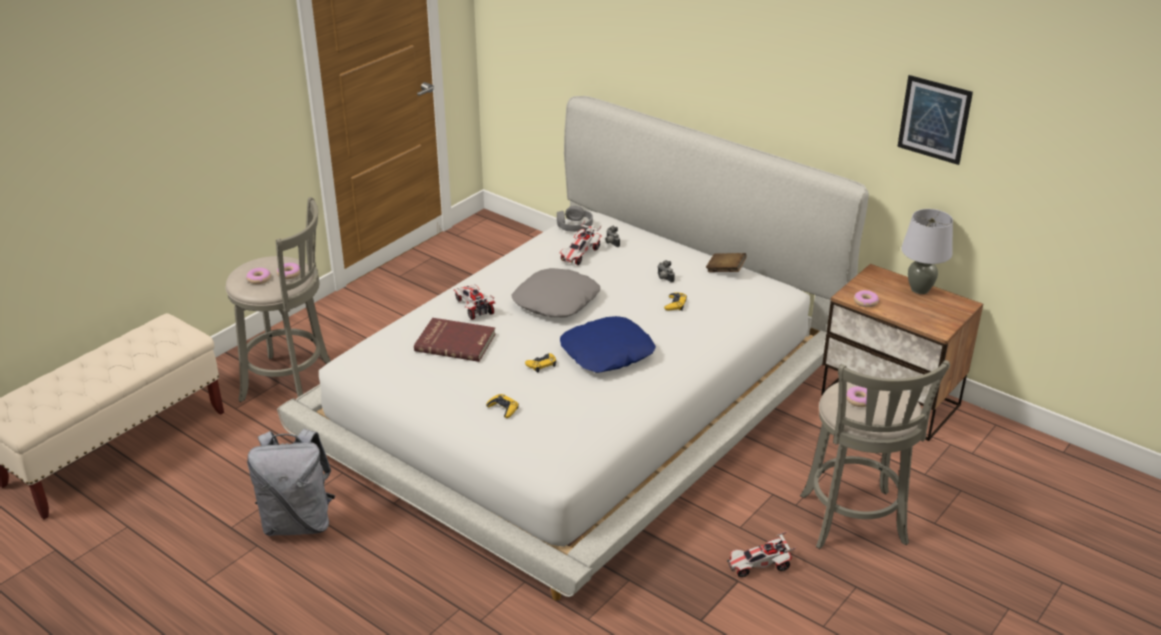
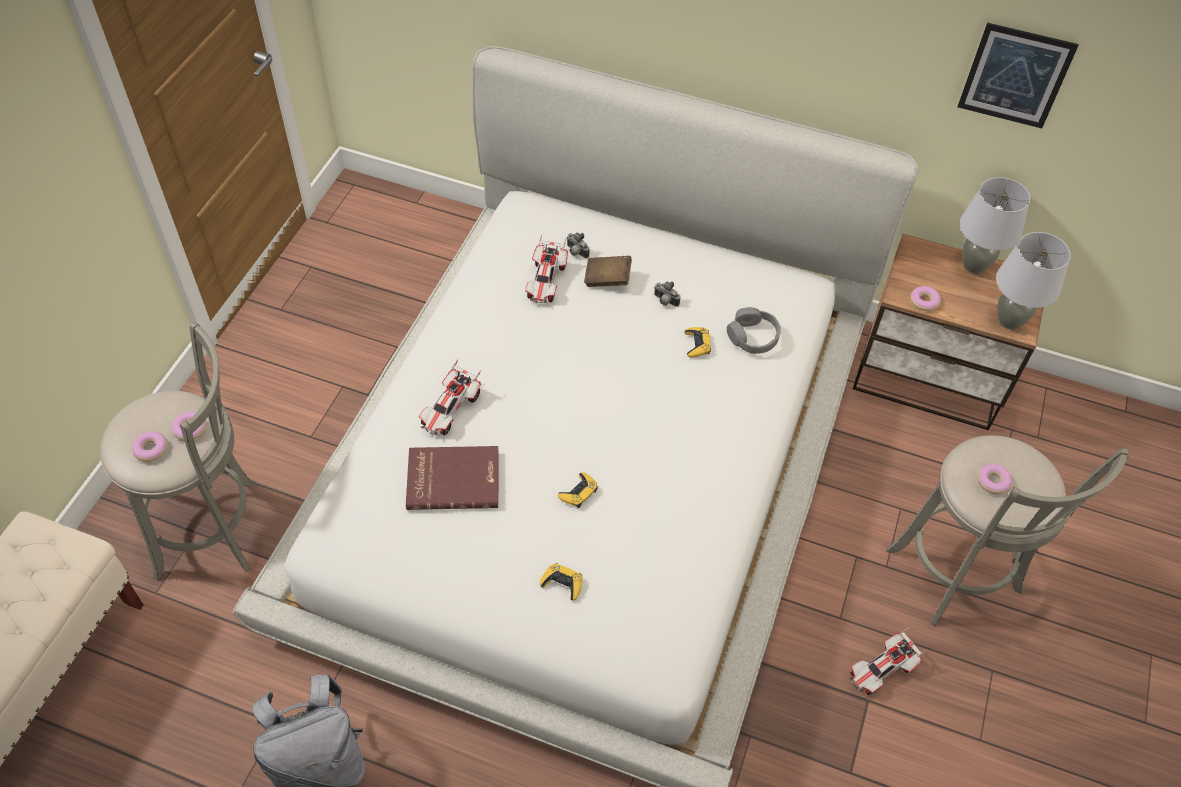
camera: 20 degrees left, 20 degrees up
(473, 307) = (451, 410): toy car -> toy car turned 105 degrees counterclockwise
(555, 301) = (549, 373): grey pillow -> none
(574, 226) = (517, 230): grey headphones -> grey headphones (752, 337)
(607, 353) = (650, 451): blue pillow -> none
(725, 270) = (731, 270): brown book -> brown book (607, 279)
(931, 323) = (1009, 321): none -> grey table lamp

